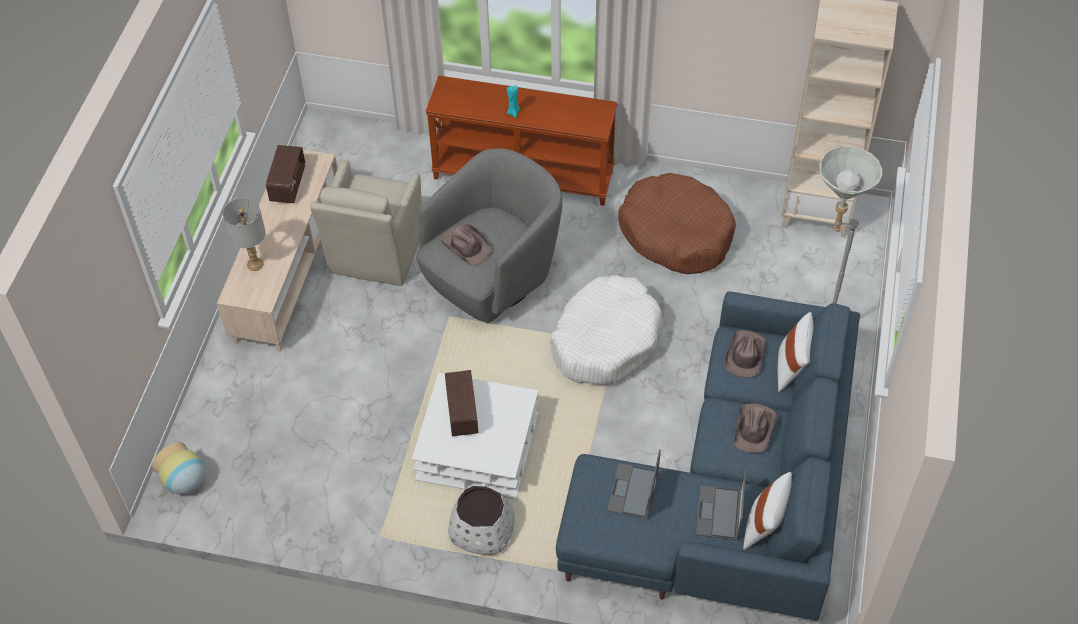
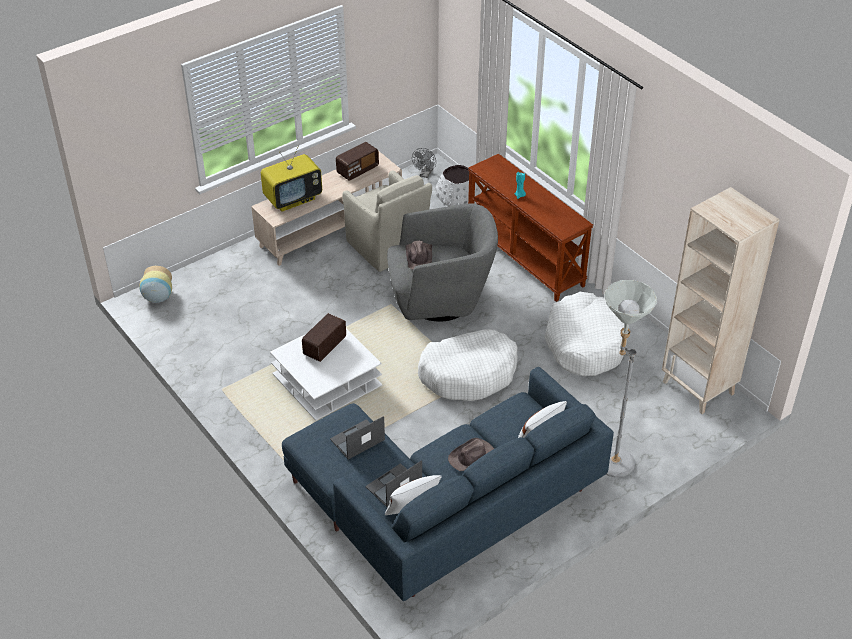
camera: 40 degrees right, 10 degrees down
(255, 264) = (293, 199): grey table lamp -> television
(322, 142) = (425, 174): none -> grey fan
(375, 253) = (388, 247): beige armchair -> beige armchair turned 90 degrees counterclockwise
(481, 528) = (279, 423): white planter -> white planter (457, 197)
(676, 233) = (585, 343): brown dog bed -> white dog bed
(745, 355) = (516, 414): brown hat -> none

